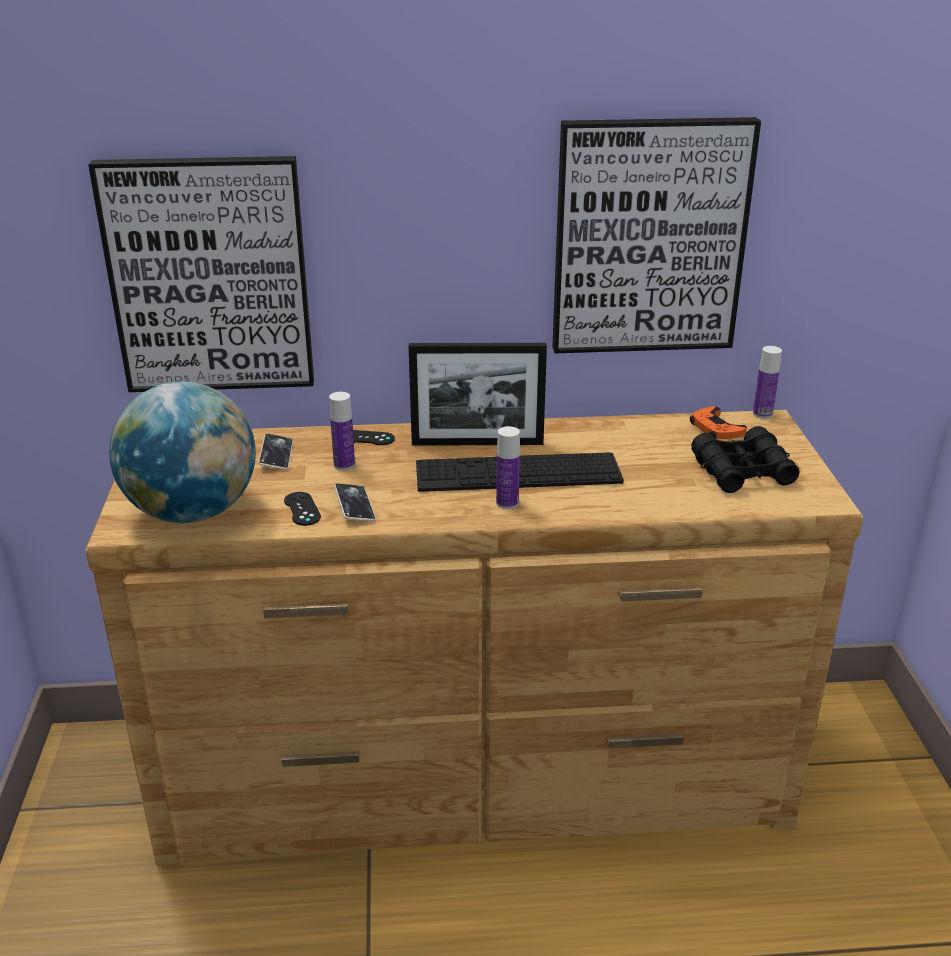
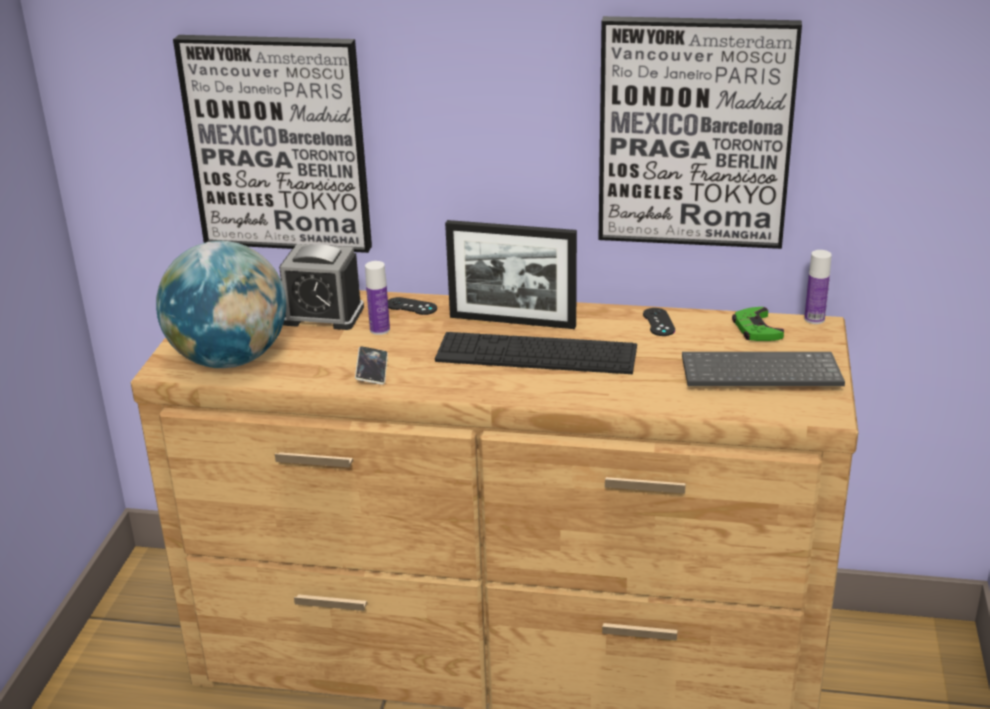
camera: 15 degrees right, 0 degrees up
(276, 455) = (323, 315): phone -> alarm clock
(302, 509) = (324, 366): black game controller -> black game controller (658, 322)
(507, 503) = (512, 381): bottle -> none
(715, 428) = (756, 329): orange game controller -> green game controller
(743, 472) = (758, 375): black binoculars -> keyboard

